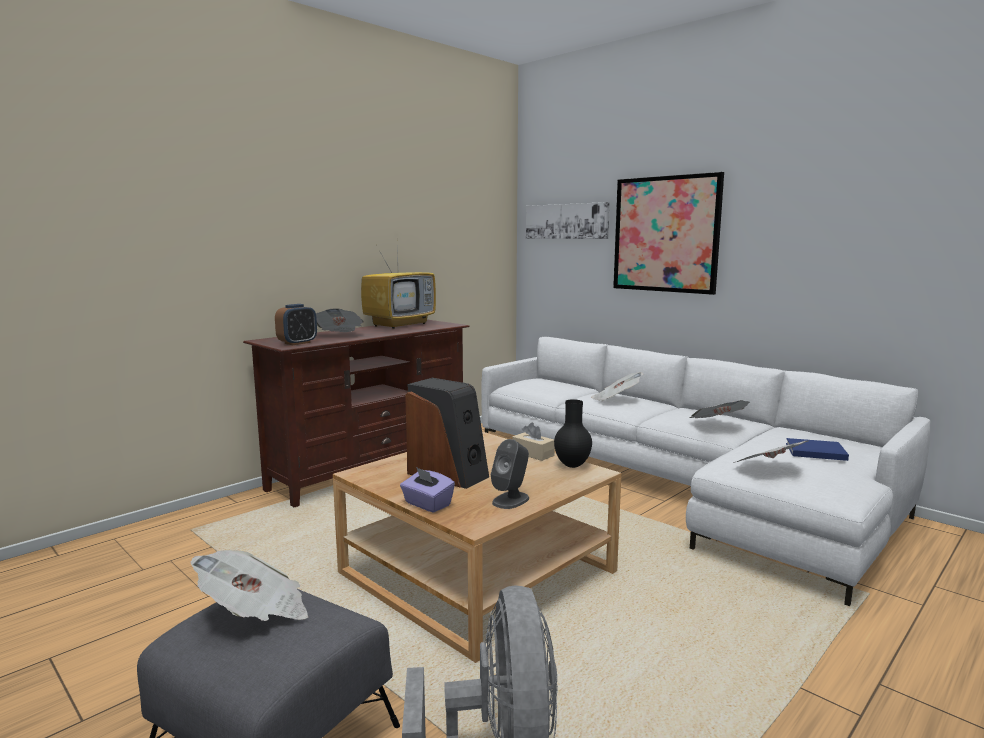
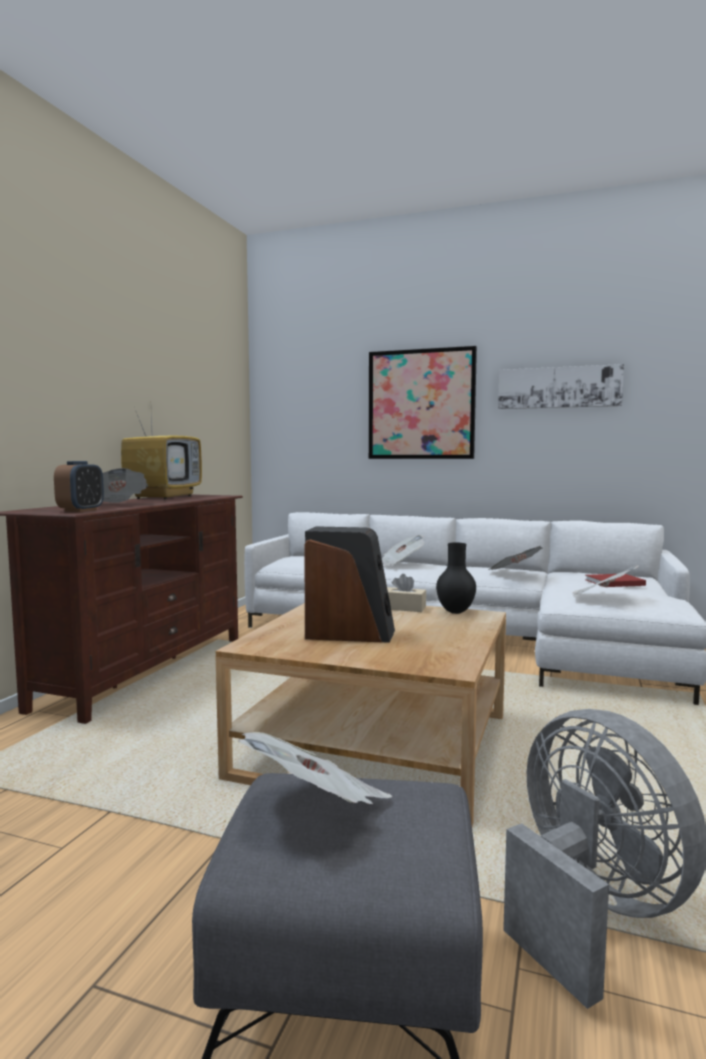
camera: 25 degrees left, 5 degrees down
(427, 504) = (373, 661): purple tissue box -> none
(511, 500) = (449, 645): grey speaker -> none
(566, 221) = (311, 394): picture -> picture (559, 387)
(813, 451) = (613, 582): blue book -> red book

